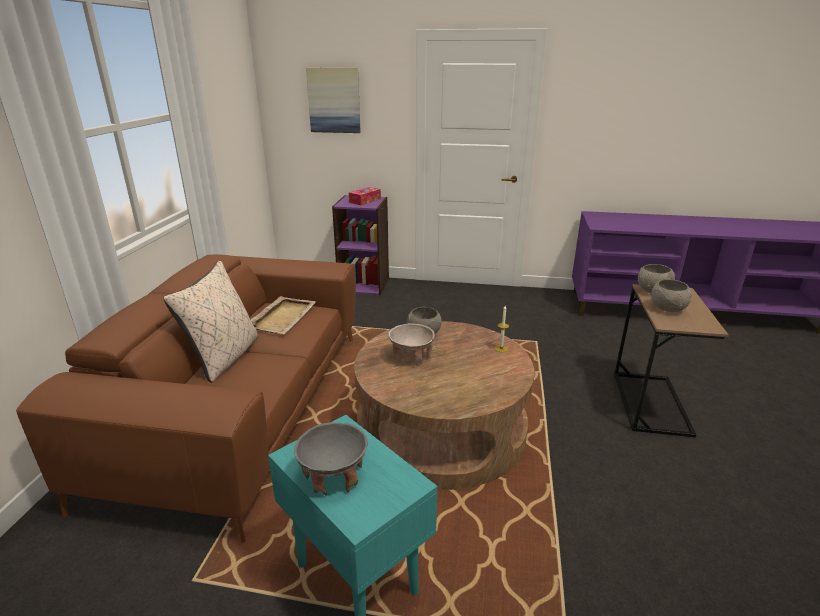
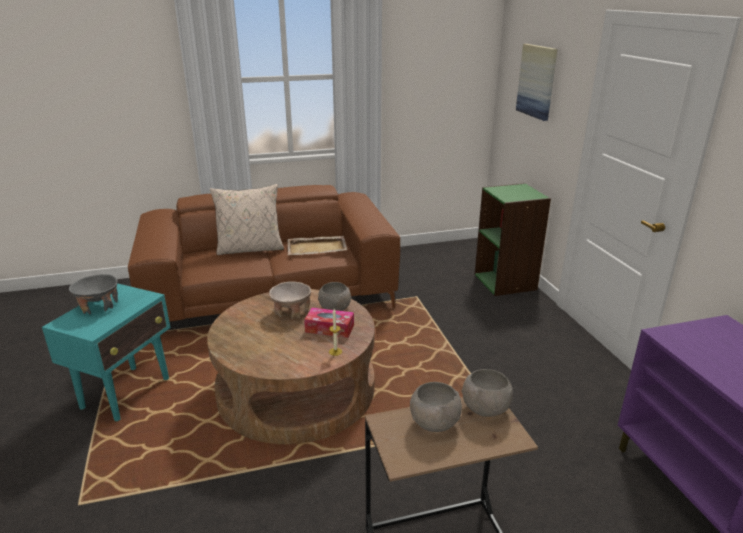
camera: 65 degrees right, 0 degrees up
(364, 285) = (505, 282): purple bookcase -> green bookcase
(365, 200) = (520, 193): tissue box -> tissue box (329, 328)

